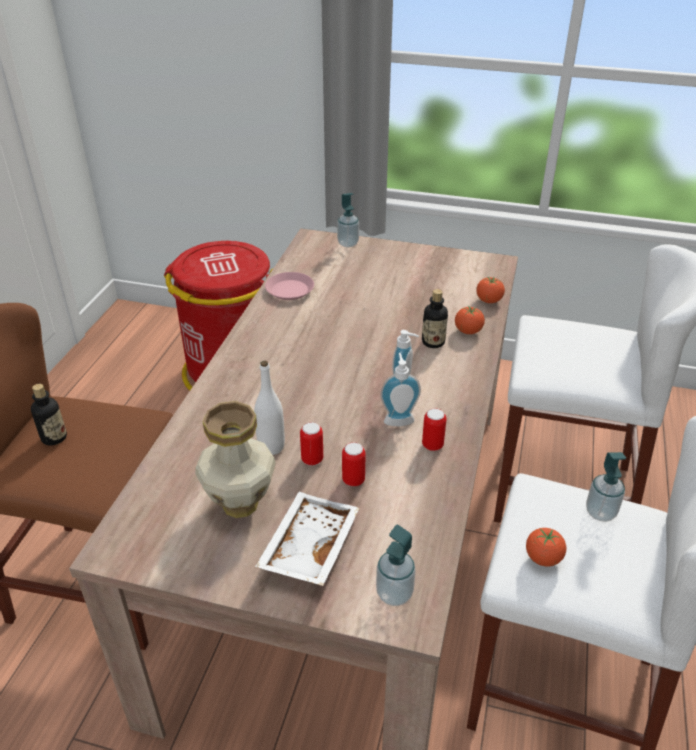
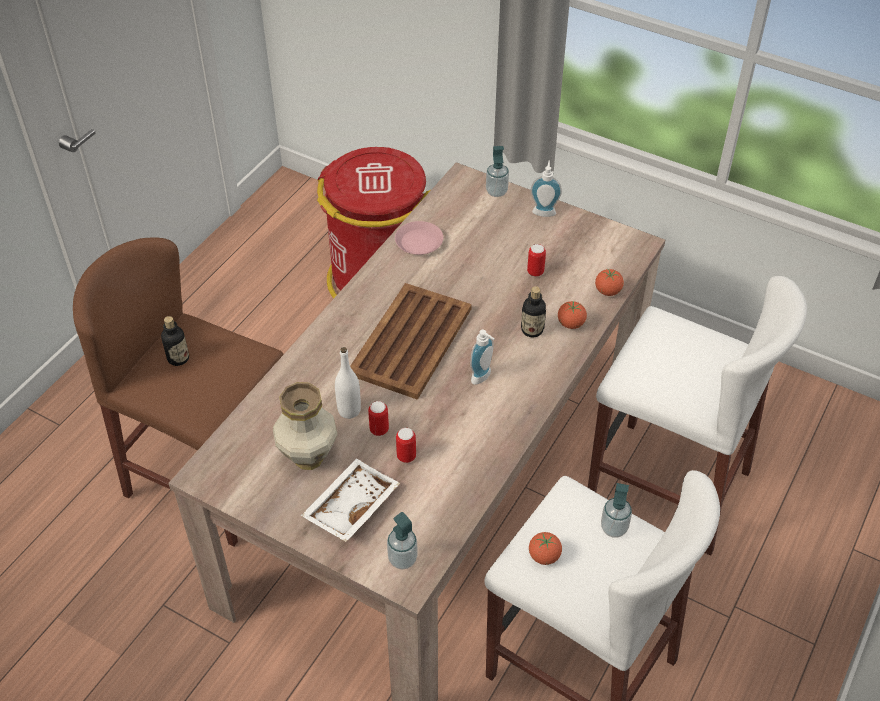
camera: 15 degrees right, 10 degrees up
(314, 372) = (410, 342): none -> brown tray
(398, 419) = (466, 405): soap dispenser -> soap dispenser (544, 211)
(432, 445) = (486, 438): can -> can (535, 272)

